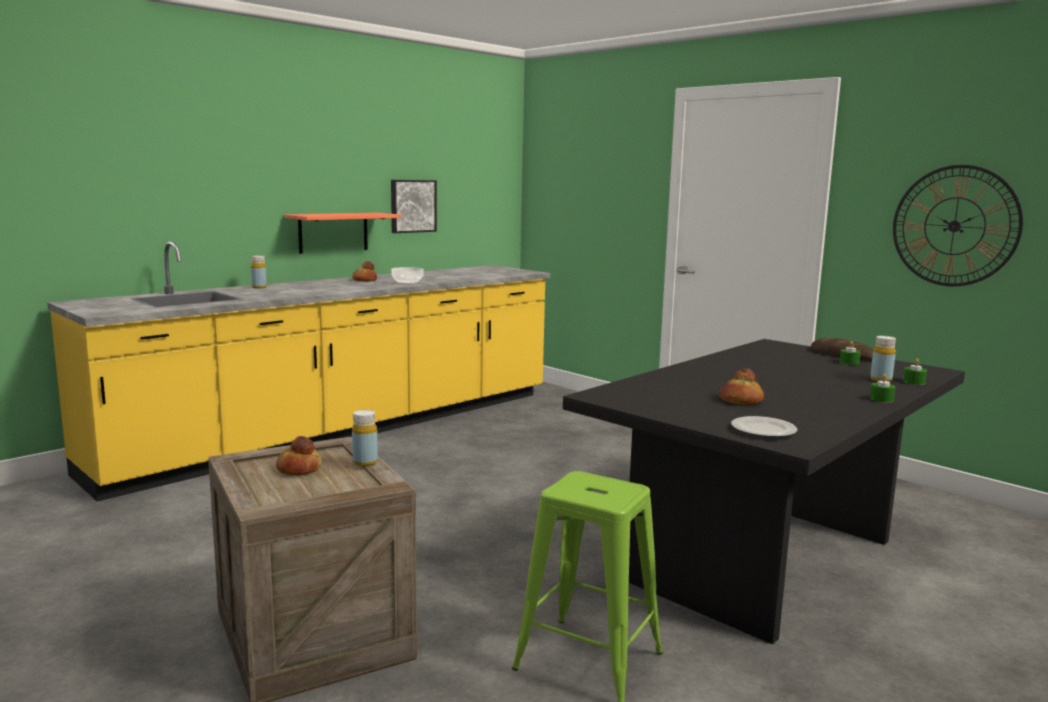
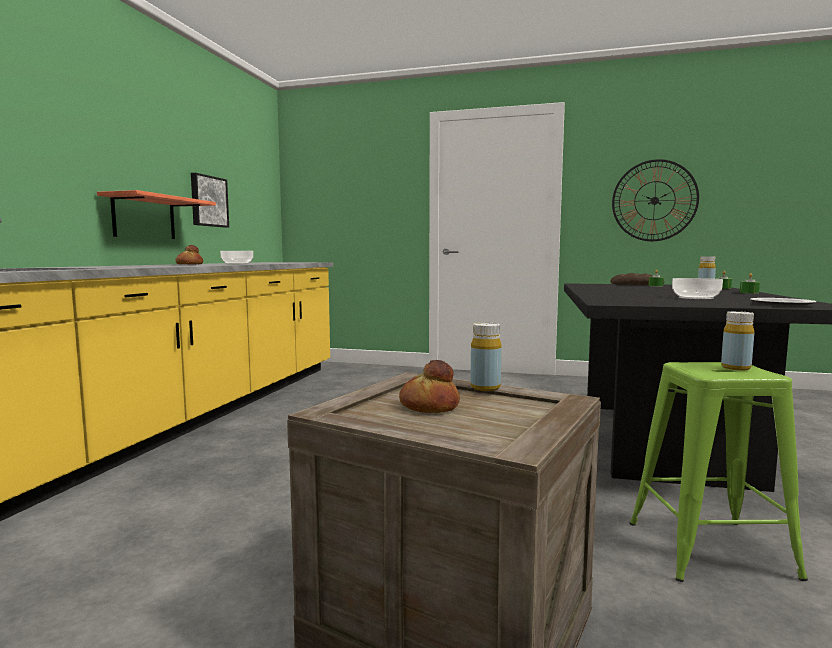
camera: 30 degrees left, 5 degrees down
(259, 287) = (86, 266): yellow bottle -> yellow bottle (735, 368)
(741, 401) = (696, 298): bread -> bowl

